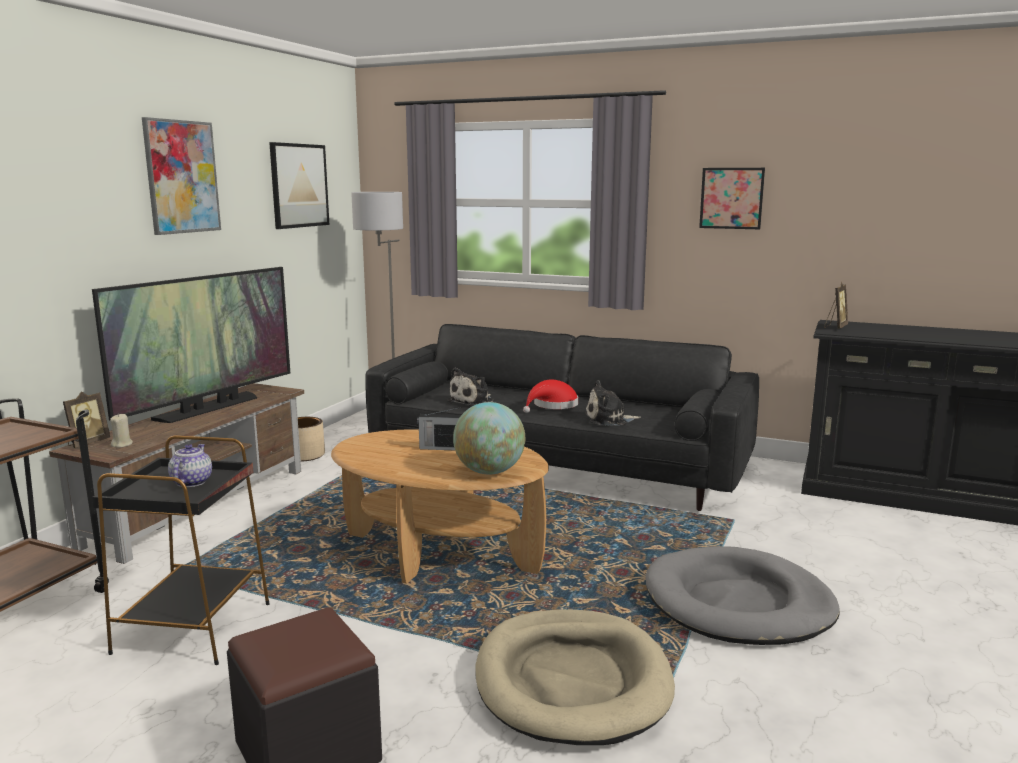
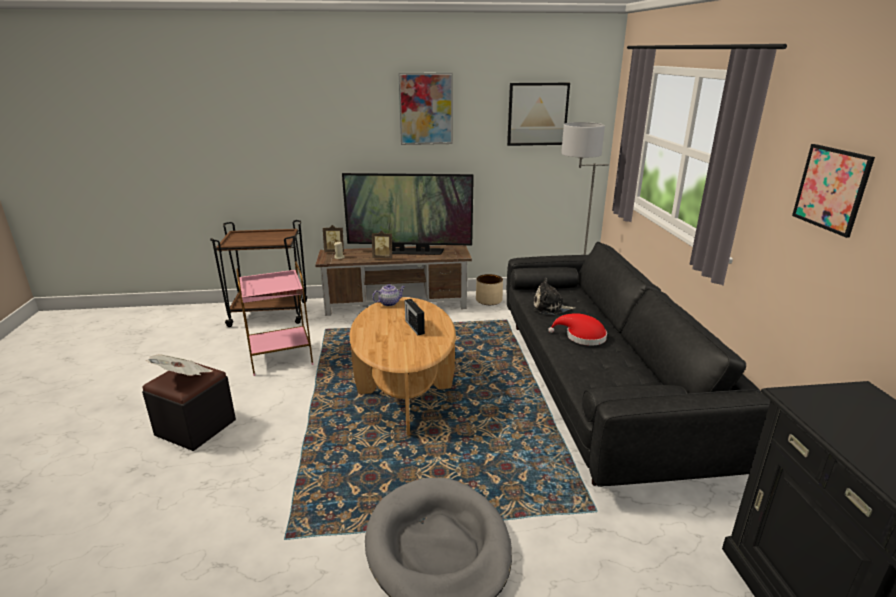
camera: 60 degrees right, 10 degrees up
(191, 482) = (277, 287): teapot -> teapot (389, 303)
(195, 627) = (281, 356): black side table -> pink side table
(306, 641) = (183, 377): none -> newspaper
(489, 472) = (385, 352): globe -> none
(572, 681) = (287, 492): beige dog bed -> none
(609, 419) = (584, 368): plush toy -> none
(835, 327) = (831, 396): picture frame -> picture frame (383, 257)

